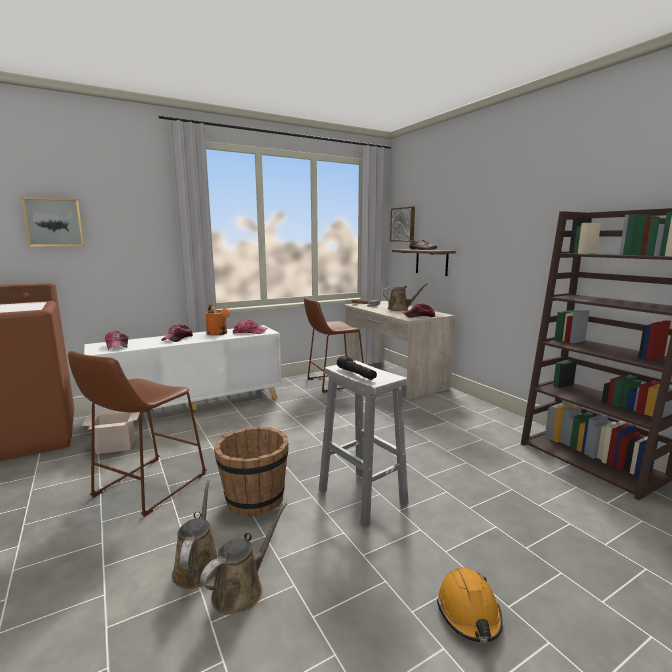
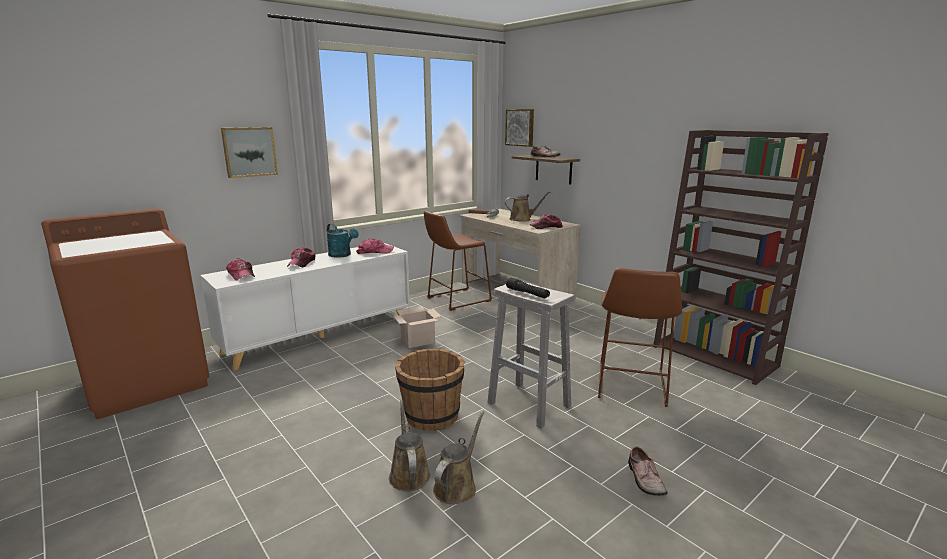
camera: 10 degrees left, 5 degrees up
(54, 222) = (156, 139): picture -> picture (249, 152)
(117, 445) = (260, 380): cardboard box -> cardboard box (418, 340)
(146, 487) = (318, 416): brown stool -> brown stool (630, 387)
(218, 334) = (342, 255): orange watering can -> turquoise watering can
(469, 613) = (644, 479): orange hard hat -> shoe

